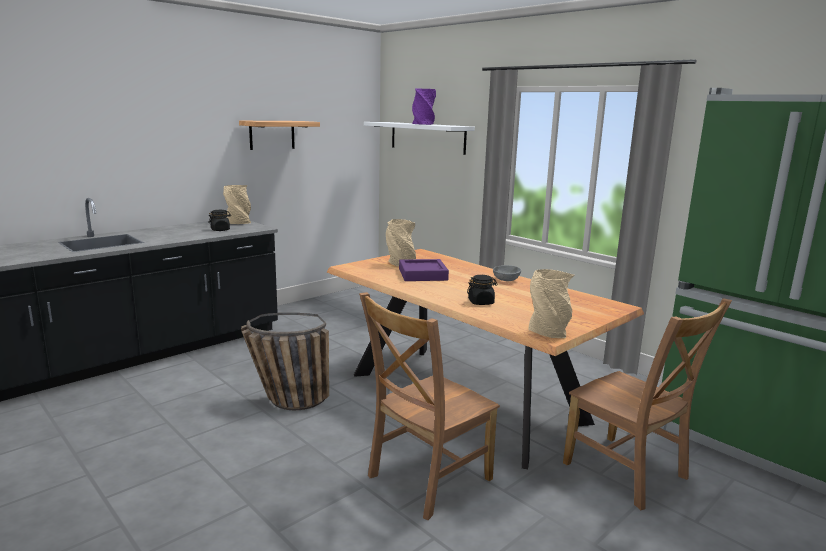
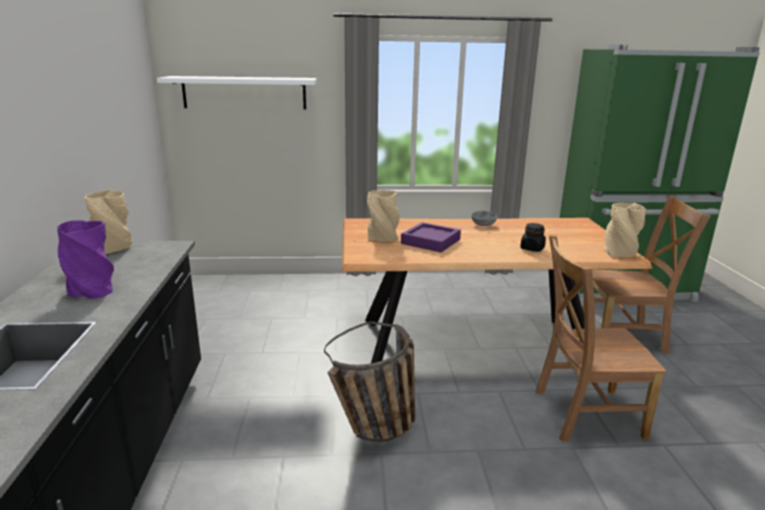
camera: 50 degrees left, 5 degrees up
(220, 230) = (131, 265): black jar -> none
(272, 135) = (85, 108): shelf -> none
(422, 124) = (254, 78): purple vase -> purple vase (91, 290)
(426, 479) = (583, 413): brown chair -> brown chair turned 90 degrees clockwise

